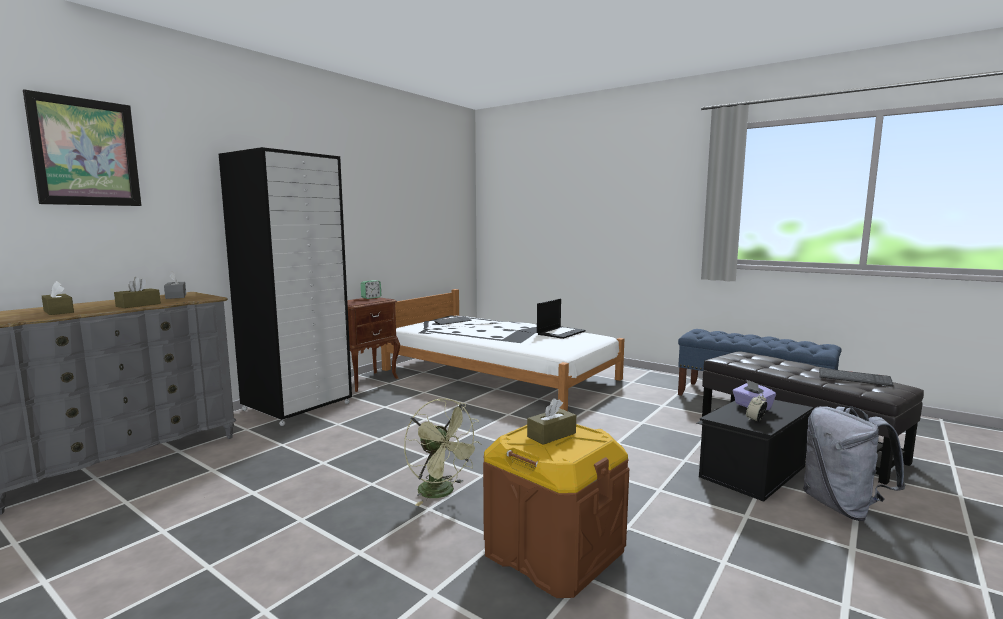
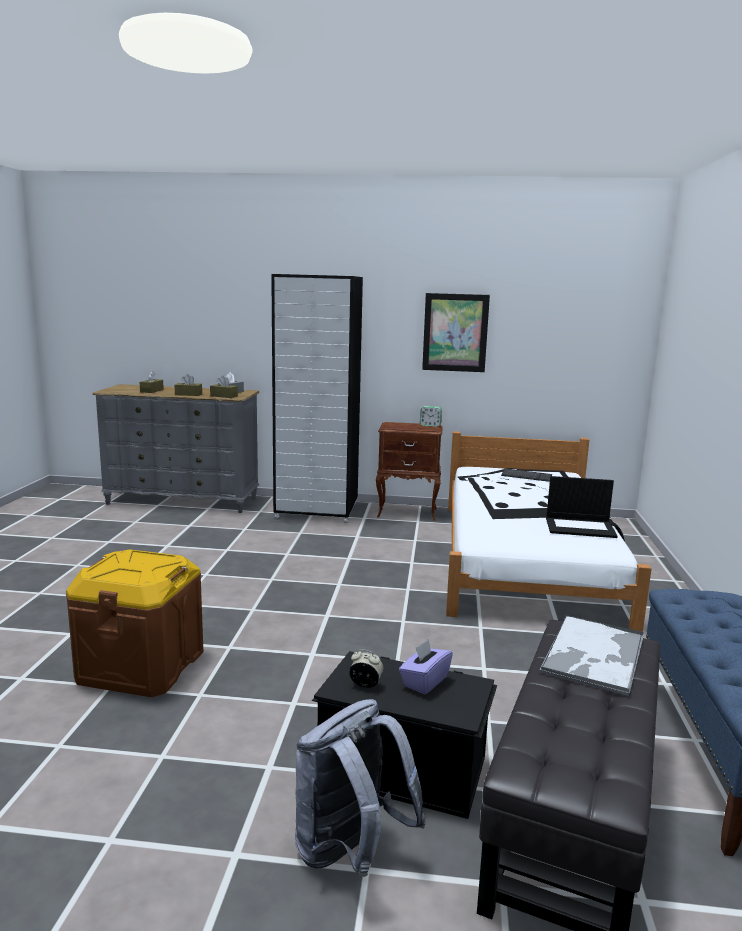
camera: 60 degrees right, 5 degrees up
(86, 152) = (200, 280): picture -> picture (455, 332)
(442, 492) = (209, 602): green fan -> none
(551, 435) = (140, 563): brown tissue box -> brown tissue box (224, 396)
(758, 361) = (593, 655): none -> tray
(854, 378) = (592, 743): keyboard -> none

